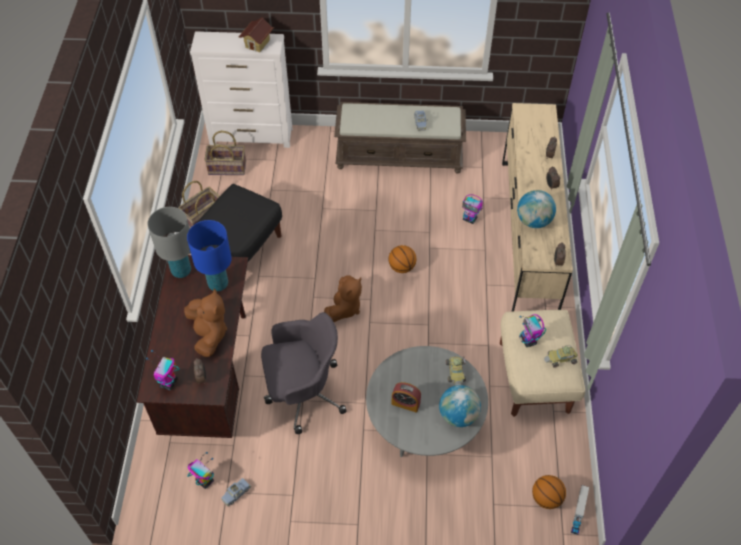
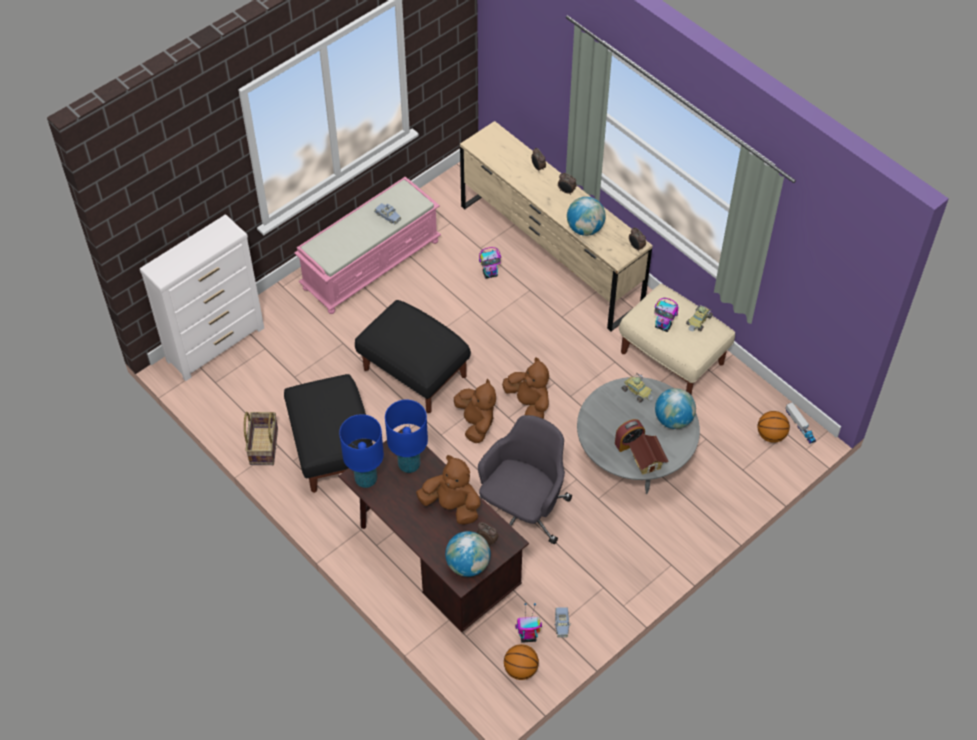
camera: 45 degrees left, 0 degrees up
(169, 383) = (468, 564): toy robot -> globe
(181, 270) = (365, 479): grey table lamp -> blue table lamp
(227, 167) = (229, 388): basket -> none
(258, 44) = (214, 239): toy house -> toy house (647, 462)
(344, 244) = (414, 372): none -> black ottoman
(394, 324) = (529, 403): none -> brown plush toy
(400, 156) = (371, 263): brown bench -> pink bench
(402, 267) = (482, 354): basketball -> basketball (520, 669)

